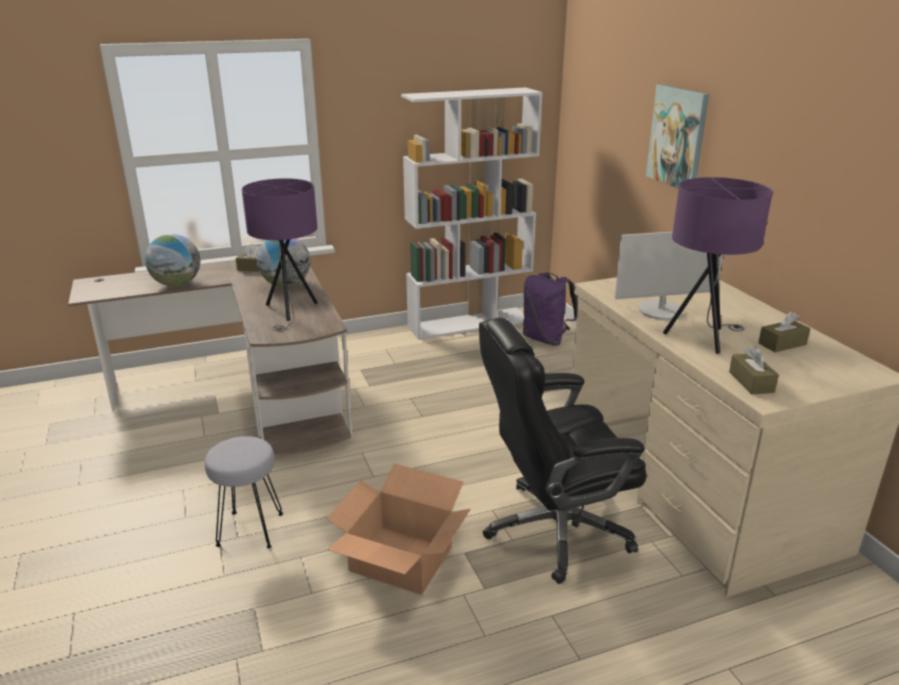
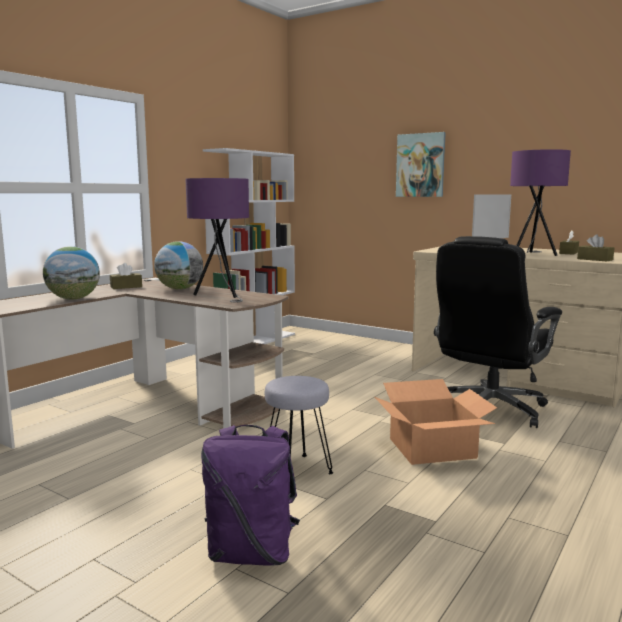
camera: 35 degrees left, 15 degrees down
(546, 339) = (321, 339): purple backpack -> purple backpack (252, 553)

